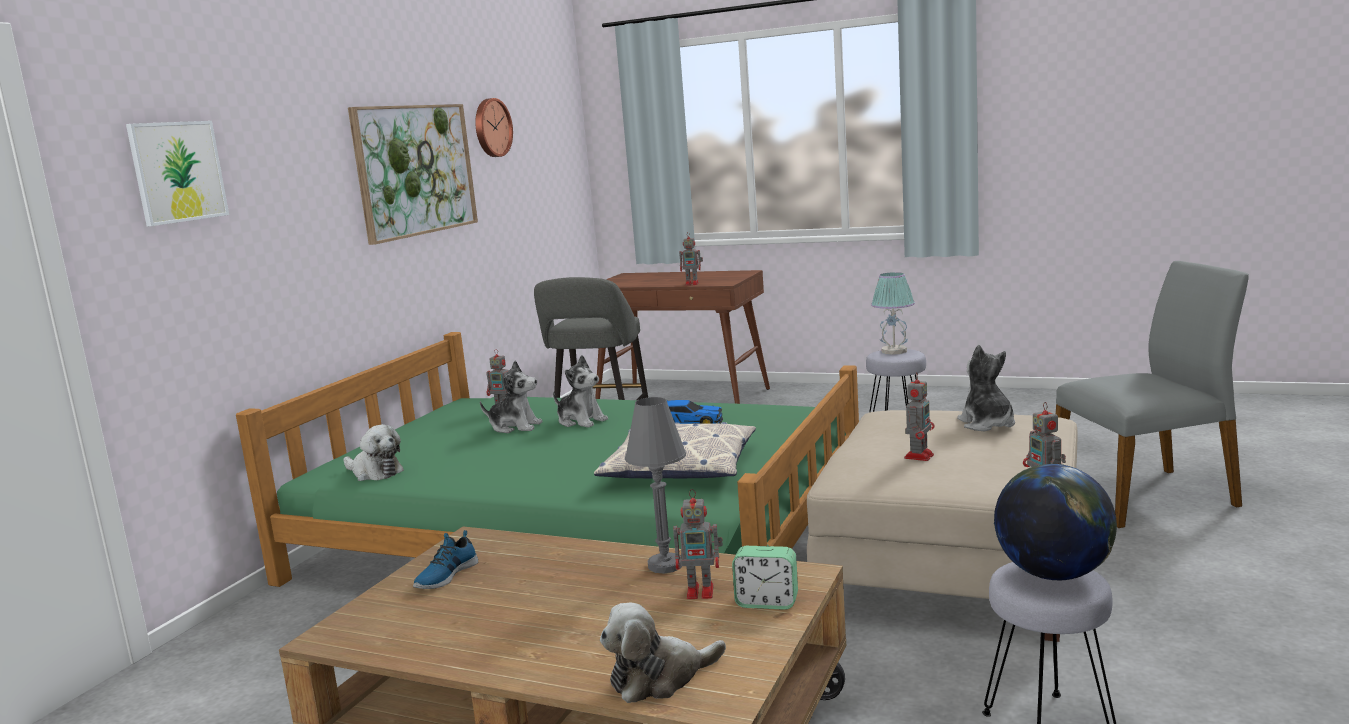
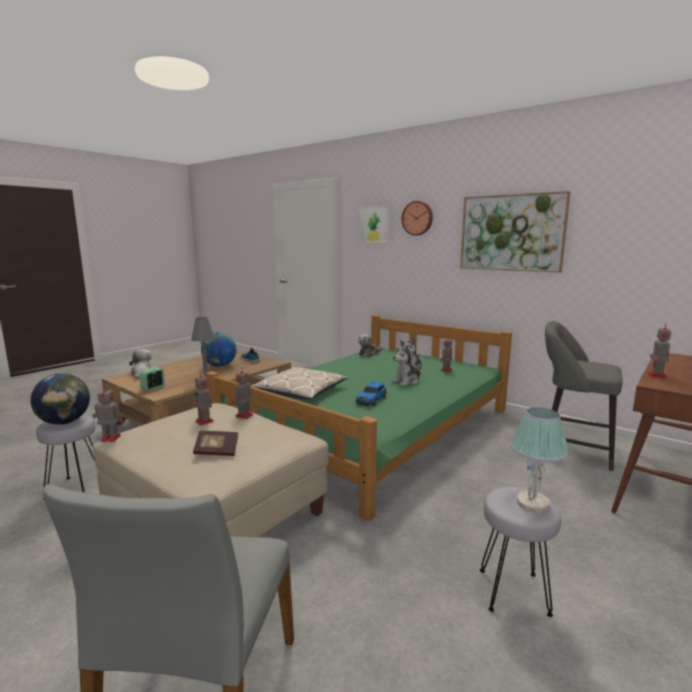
camera: 105 degrees right, 0 degrees up
(491, 128) = (613, 207): wall clock -> wall clock (417, 218)
(523, 594) = (219, 366): none -> globe
(702, 591) = (178, 382): toy robot -> toy robot (243, 416)
(987, 424) = (216, 451): plush toy -> book

